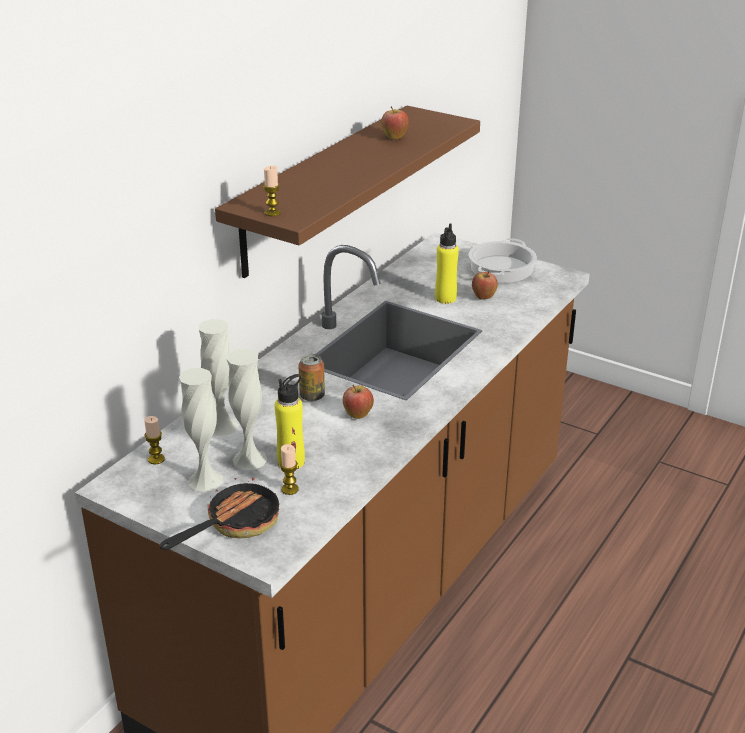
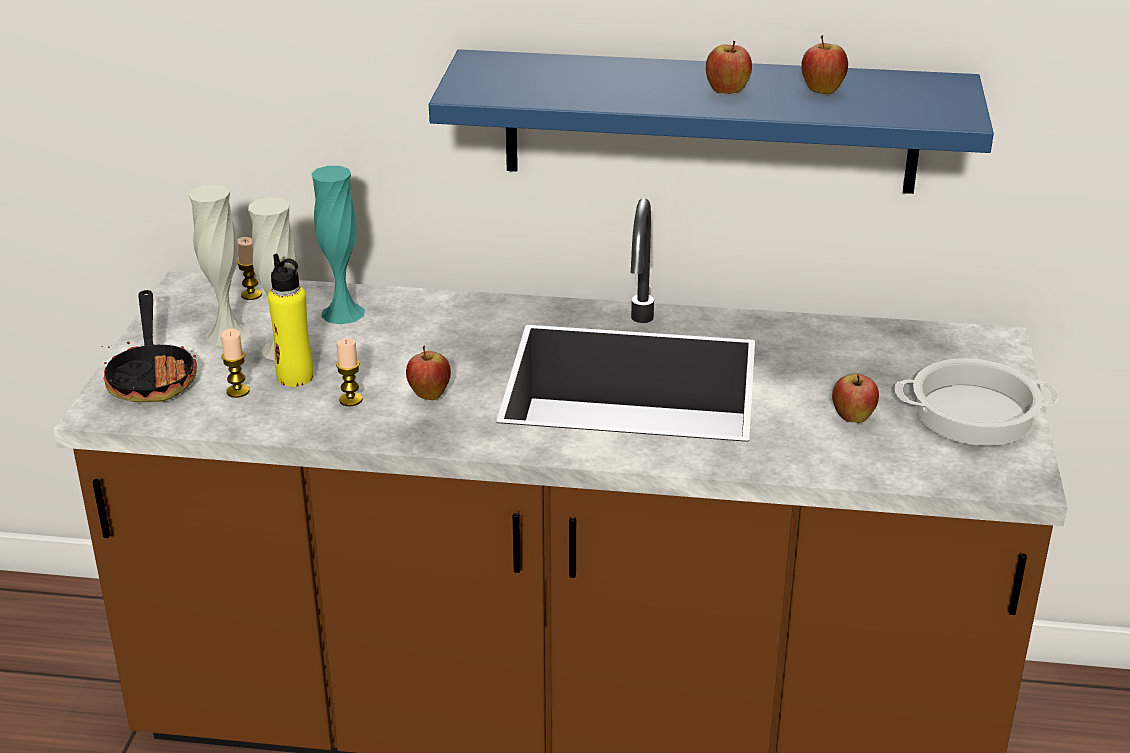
camera: 65 degrees right, 0 degrees up
(222, 426) = (343, 313): white vase -> turquoise vase
(234, 524) = (153, 375): frying pan -> frying pan turned 60 degrees clockwise
(272, 213) = (470, 78): candle -> candle (350, 400)
(312, 396) = (452, 352): can -> none
(321, 189) = (710, 121): brown shelf -> blue shelf
(373, 157) = (727, 93): none -> apple
(445, 298) = (814, 386): yellow bottle -> none

